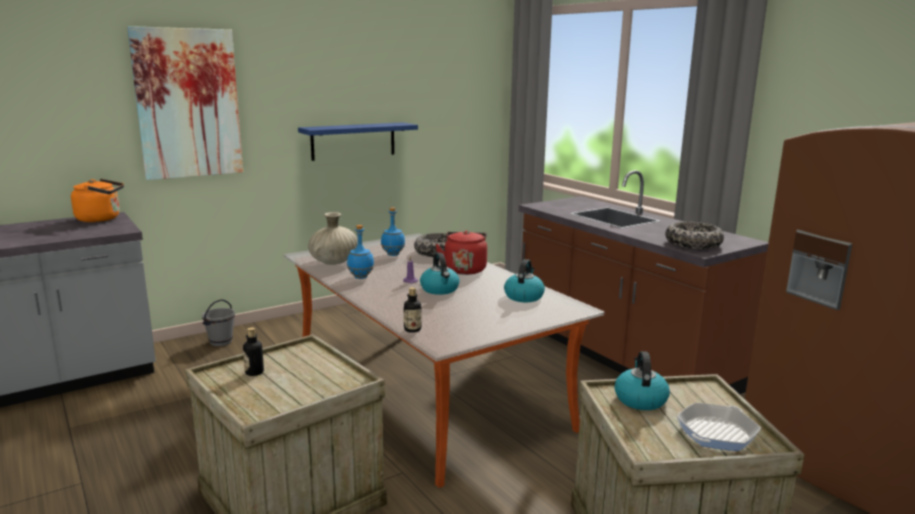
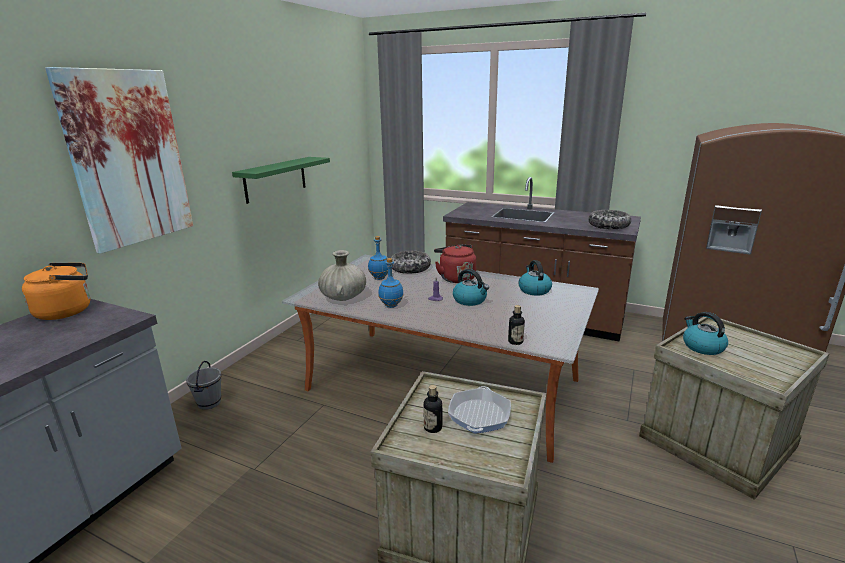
camera: 30 degrees left, 5 degrees up
(353, 141) = (275, 179): blue shelf -> green shelf
(716, 432) = (772, 355): frying pan -> frying pan (479, 415)

